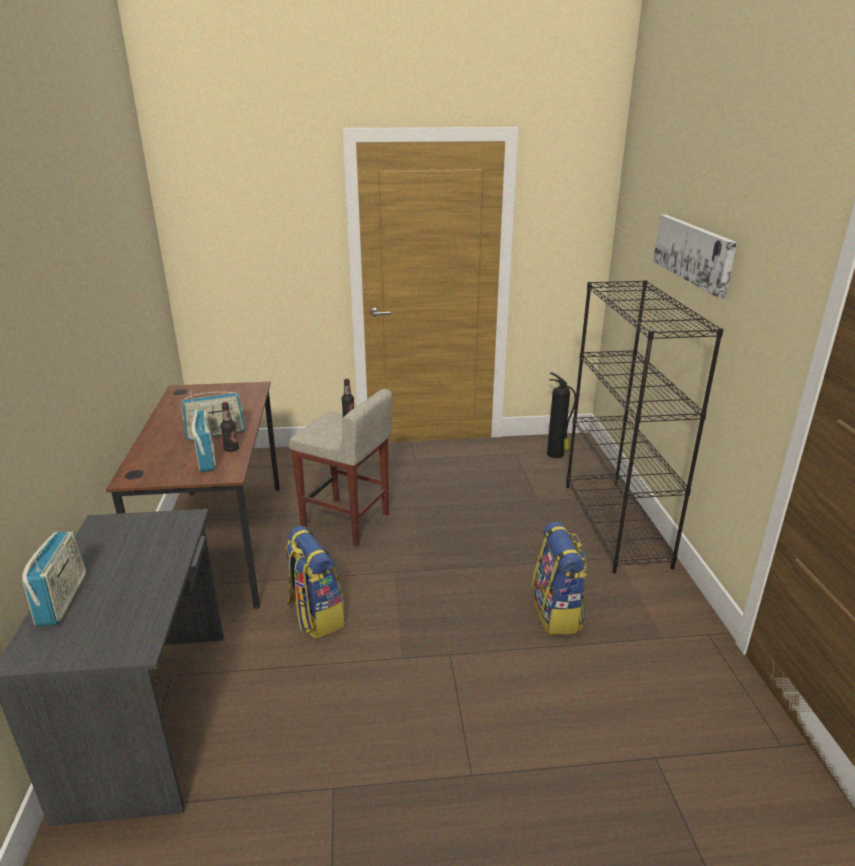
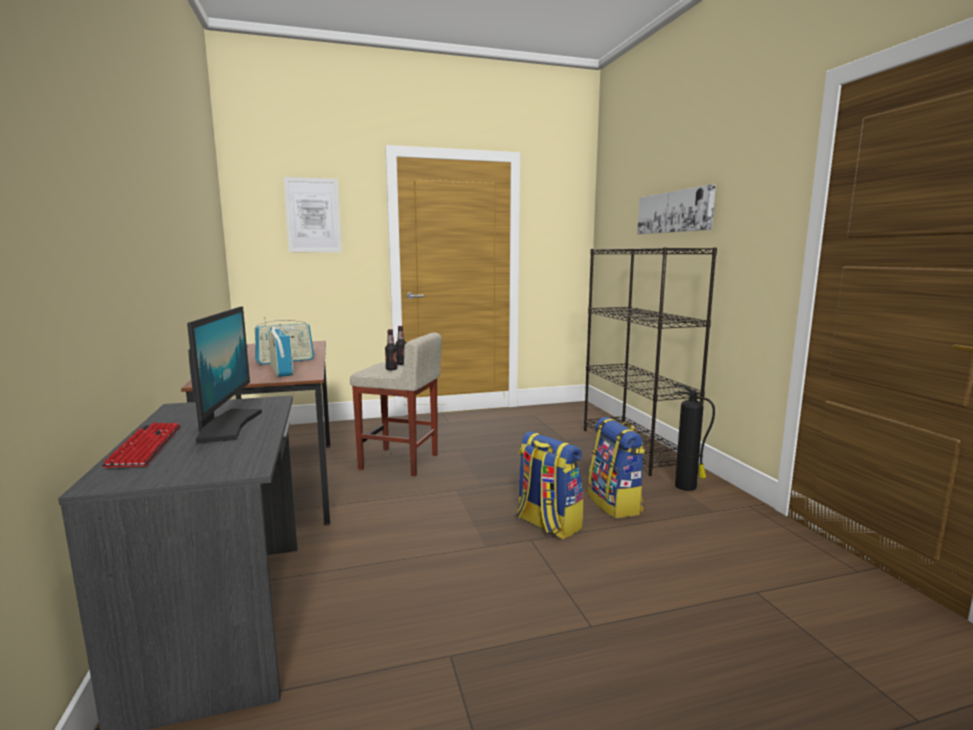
camera: 10 degrees left, 15 degrees down
(63, 599) = (146, 446): radio -> keyboard
(136, 568) = (227, 426): none -> monitor
(231, 449) = (304, 366): bottle -> bottle (391, 369)
(258, 220) = (313, 215): none -> picture
(315, 616) = (389, 525): backpack -> backpack (547, 524)
(556, 455) = (566, 413): fire extinguisher -> fire extinguisher (687, 487)

